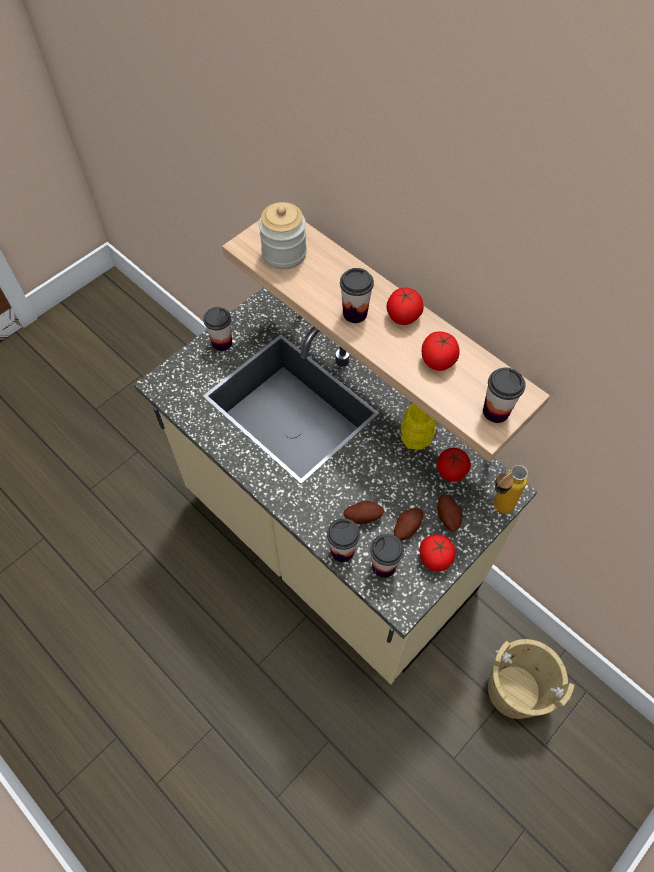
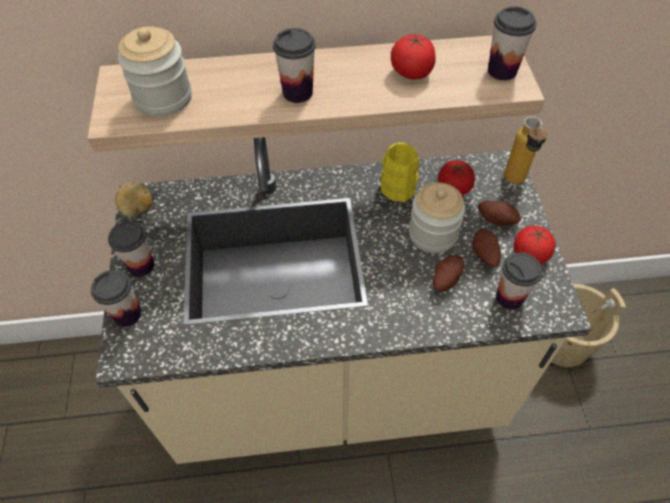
camera: 50 degrees left, 5 degrees down
(259, 308) = (138, 209): none -> potato
(342, 551) = (468, 319): cup -> cup (127, 314)
(395, 484) = (432, 234): none -> jar
(403, 316) = (338, 65): tomato -> none

